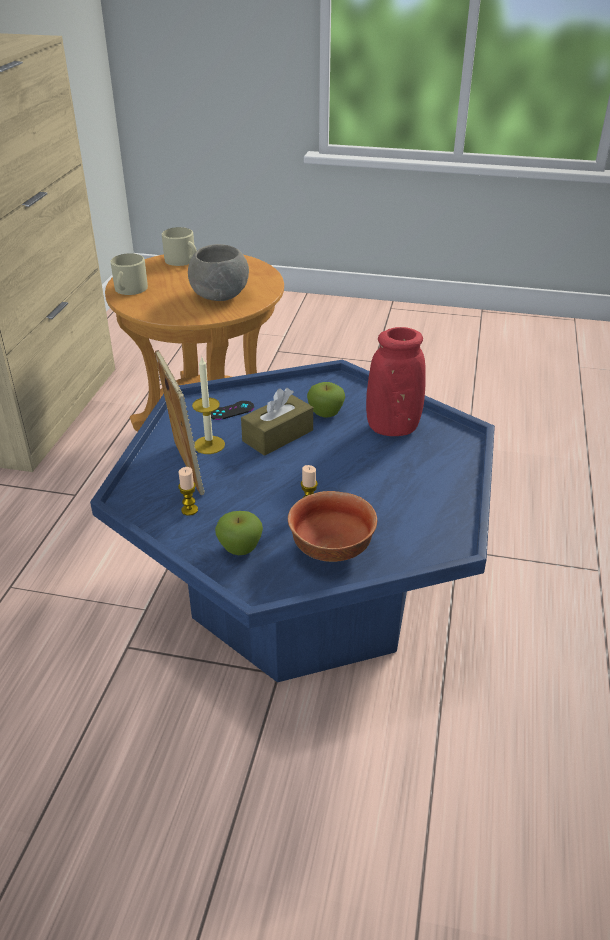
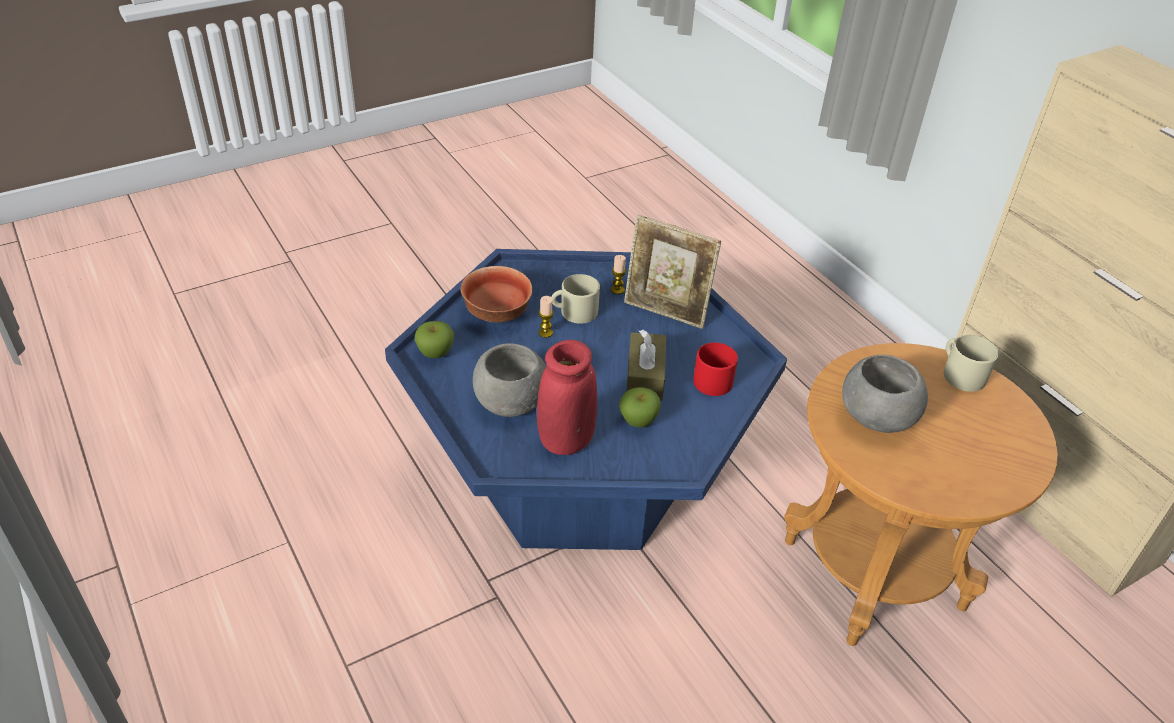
camera: 135 degrees right, 5 degrees up
(183, 260) = (1016, 453): beige mug -> beige mug (574, 312)
(209, 445) = (680, 339): candle -> none
(231, 410) = (714, 378): black game controller -> red mug
(240, 549) = (552, 285): apple -> apple (435, 353)
(405, 470) = (511, 402): none -> grey bowl

